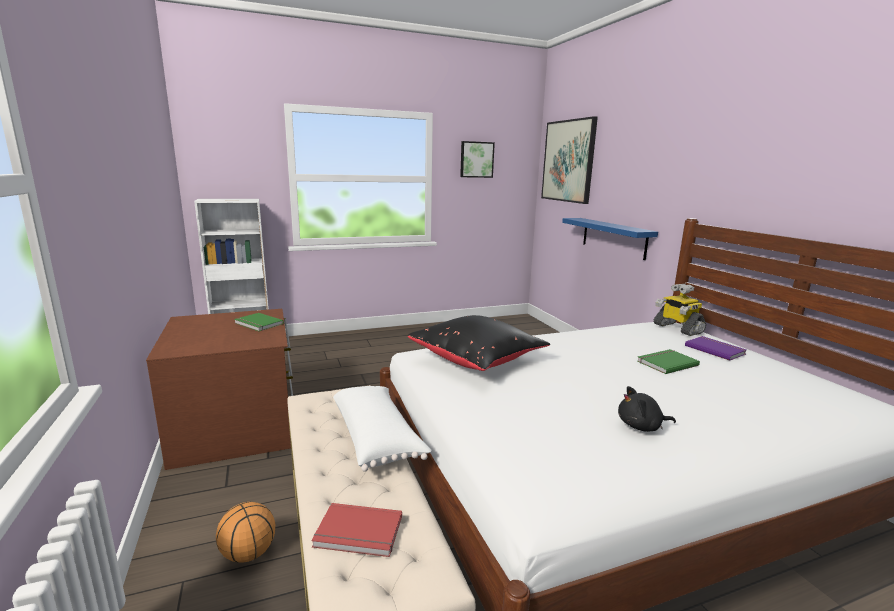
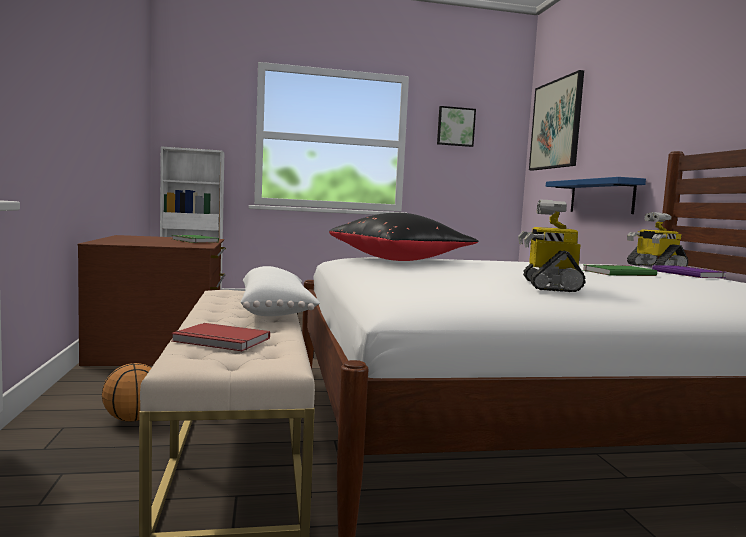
camera: 10 degrees right, 10 degrees down
(641, 426) = (549, 286): black plush toy -> toy robot

